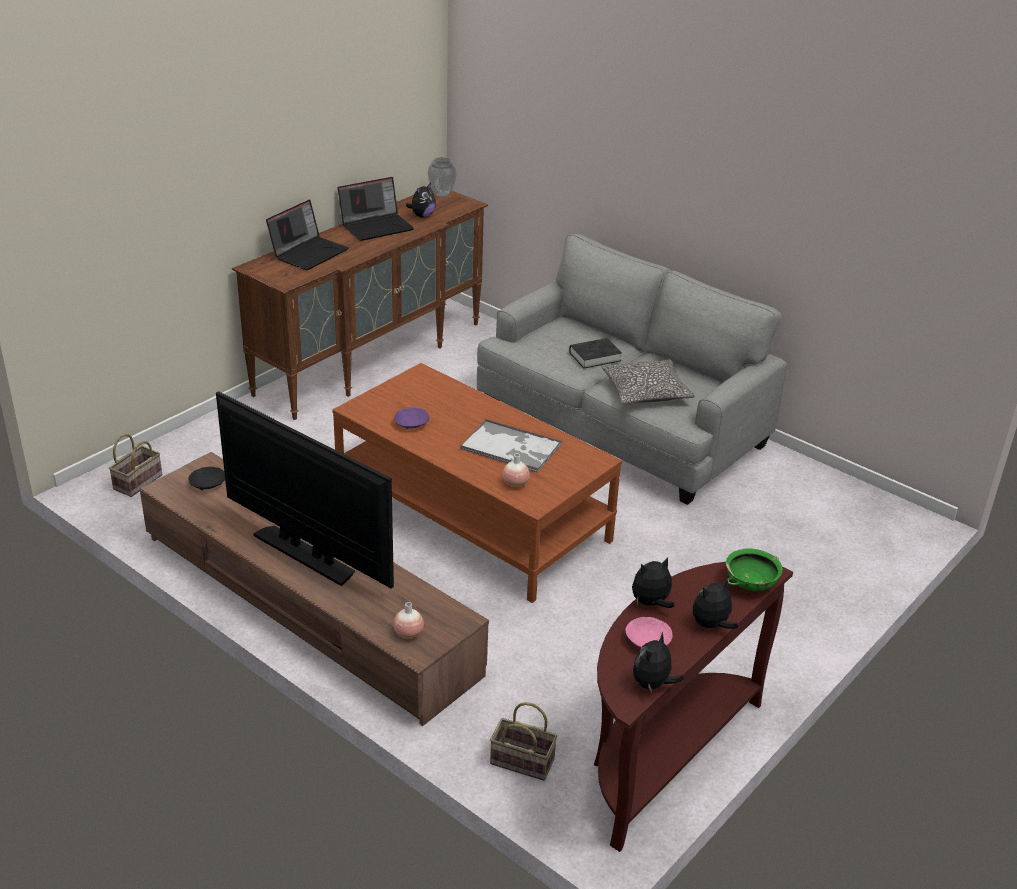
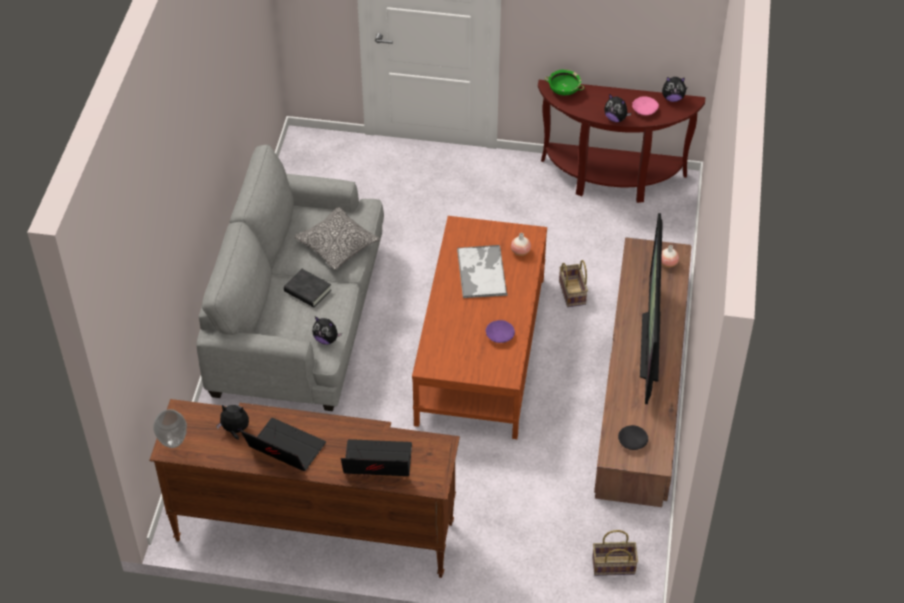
camera: 120 degrees left, 15 degrees up
(520, 762) = (668, 229): basket -> basket (573, 293)
(711, 625) = (611, 93): plush toy -> plush toy (326, 339)

